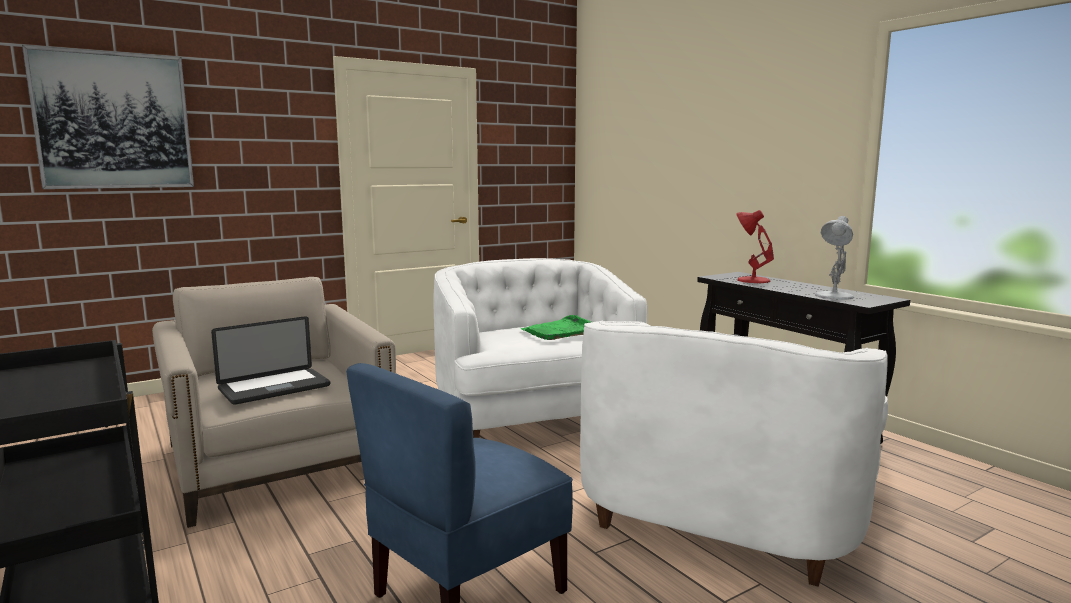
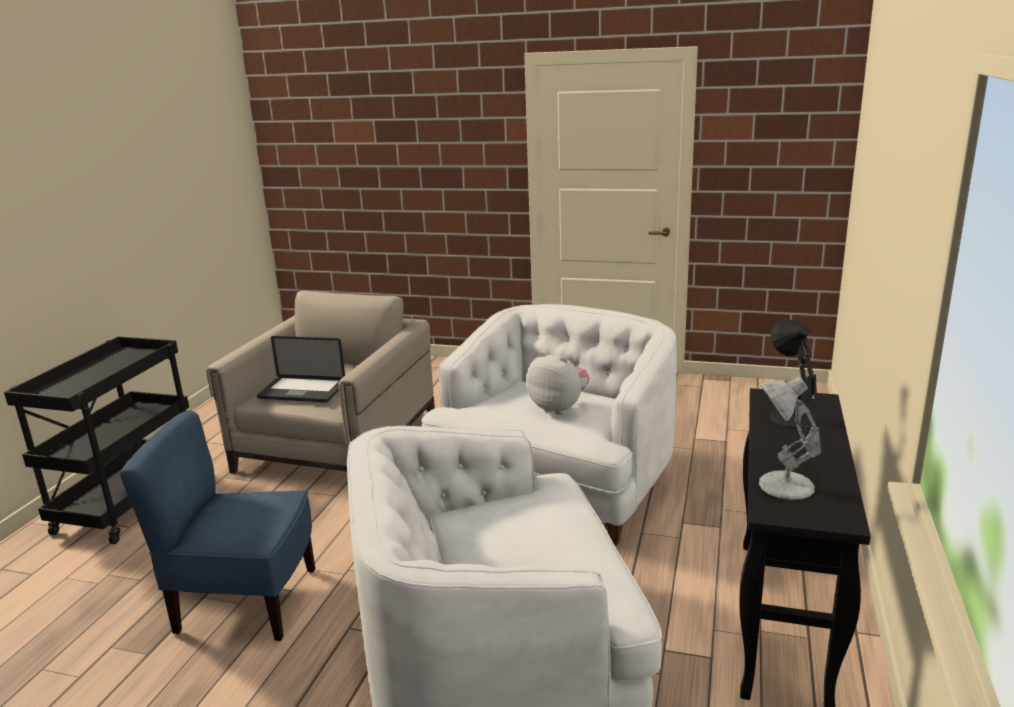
camera: 50 degrees right, 10 degrees up
(113, 121) = (346, 130): picture -> none
(561, 331) = (559, 408): green tray -> plush toy
(751, 280) = (791, 417): red table lamp -> black table lamp

